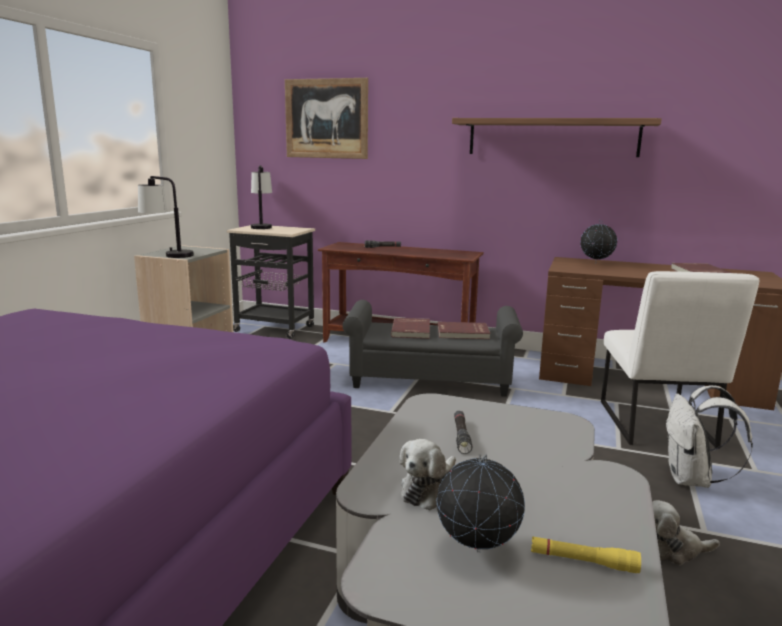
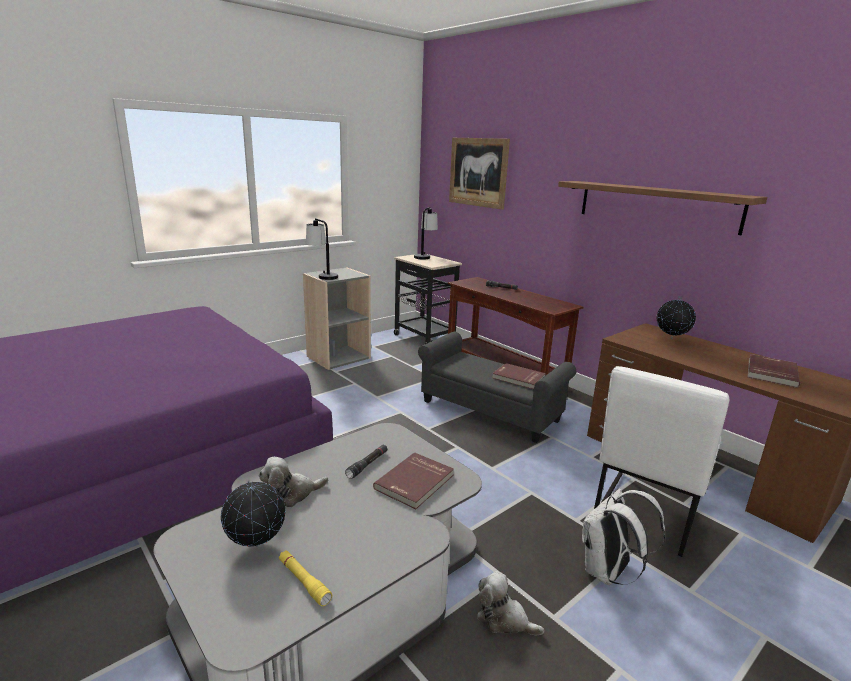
camera: 30 degrees right, 5 degrees up
(412, 330) = (480, 366): red book -> red book (415, 482)

